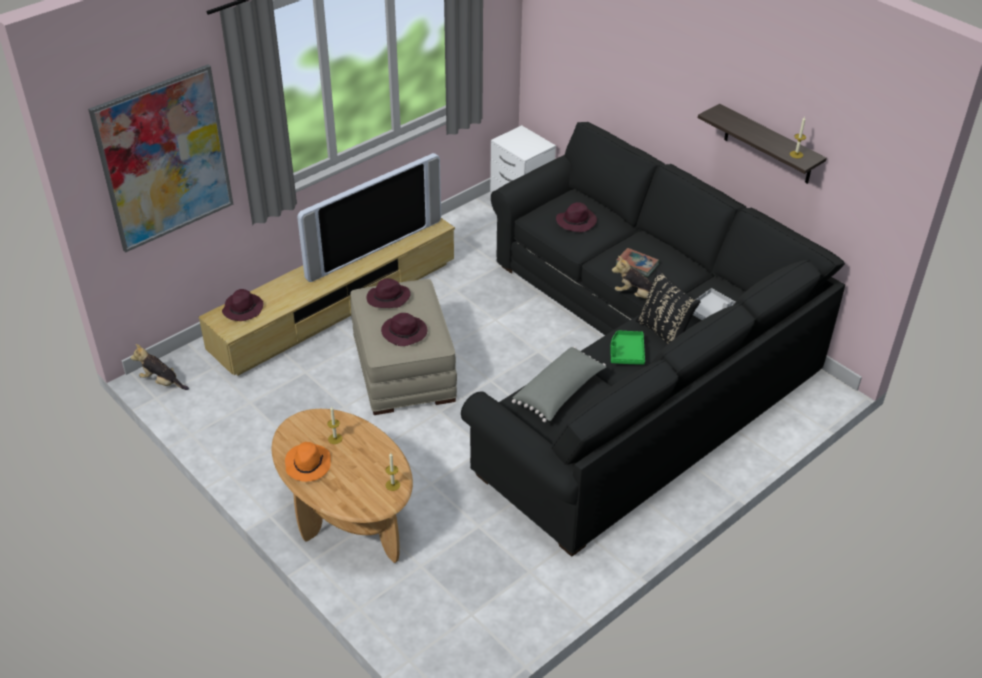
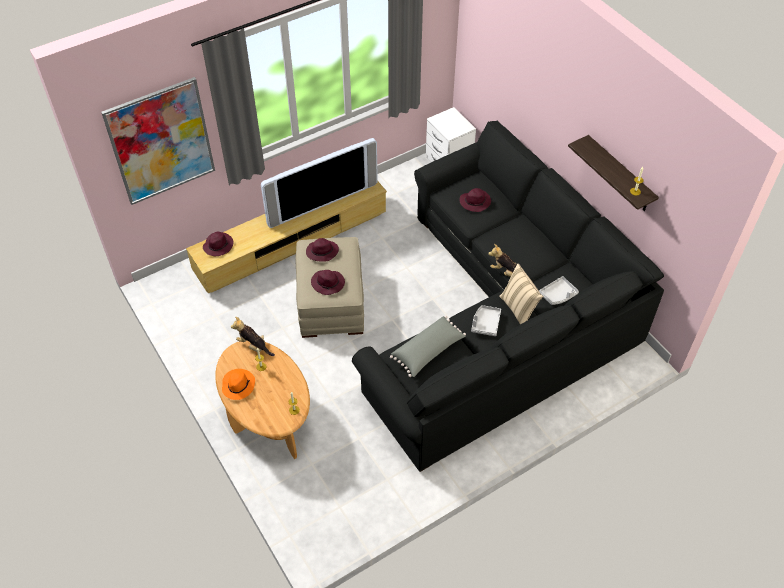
camera: 10 degrees right, 10 degrees up
(162, 382) = (158, 291): plush toy -> plush toy (254, 346)
(626, 352) = (485, 323): green tray -> grey tray
(637, 264) = (512, 246): book -> none
(664, 333) = (518, 309): black pillow -> beige pillow

